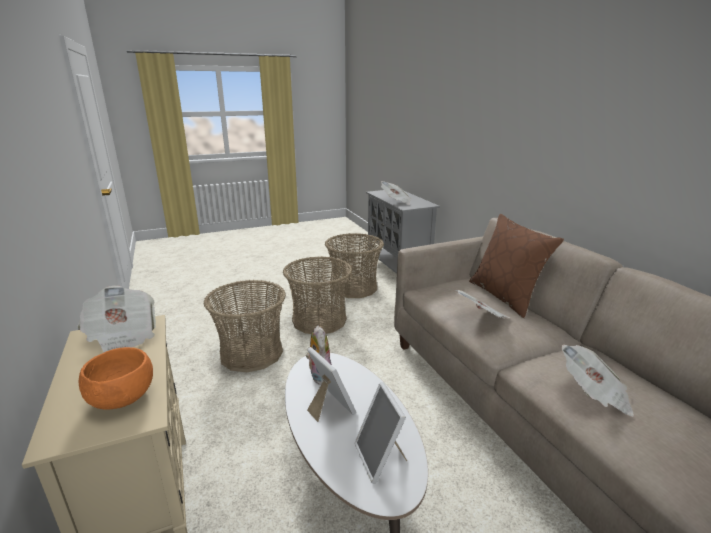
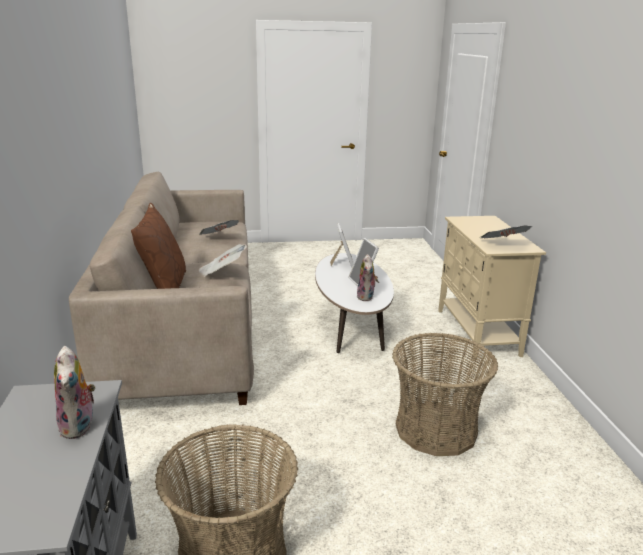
camera: 165 degrees left, 0 degrees up
(123, 398) = (473, 224): orange bowl -> none
(319, 320) = (335, 470): basket -> none
(396, 201) = (79, 426): newspaper -> plush toy

